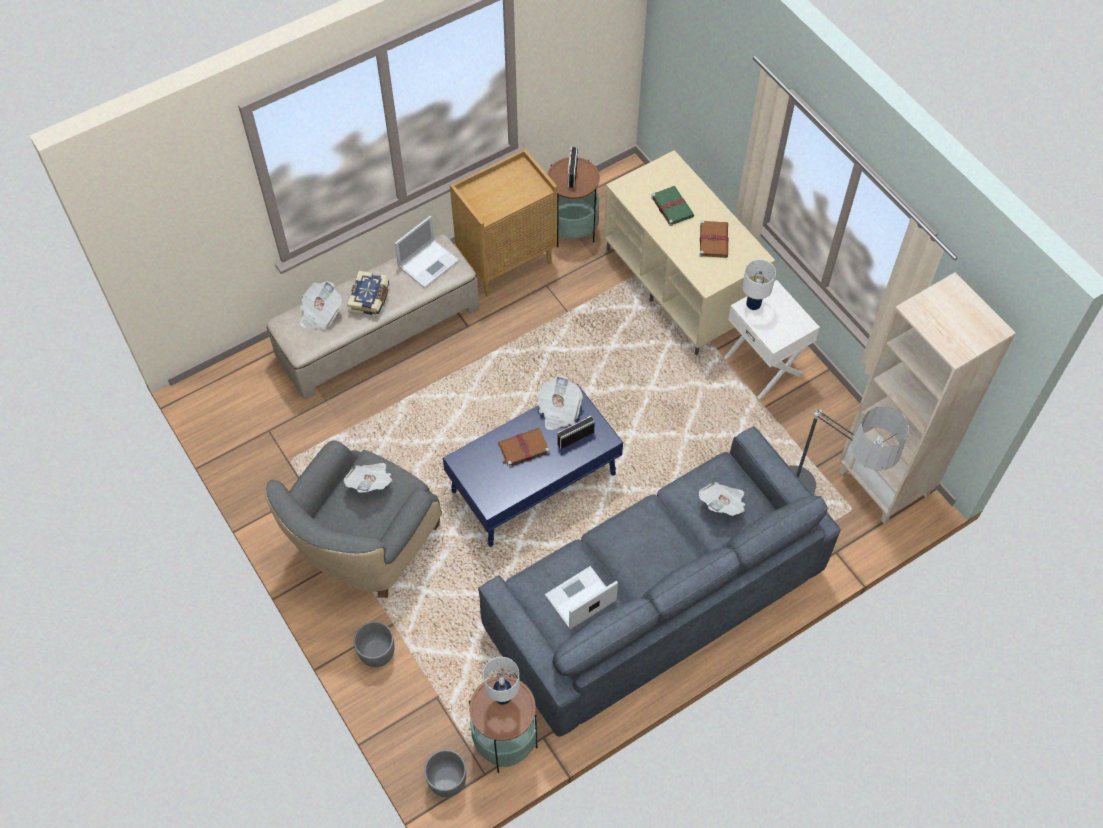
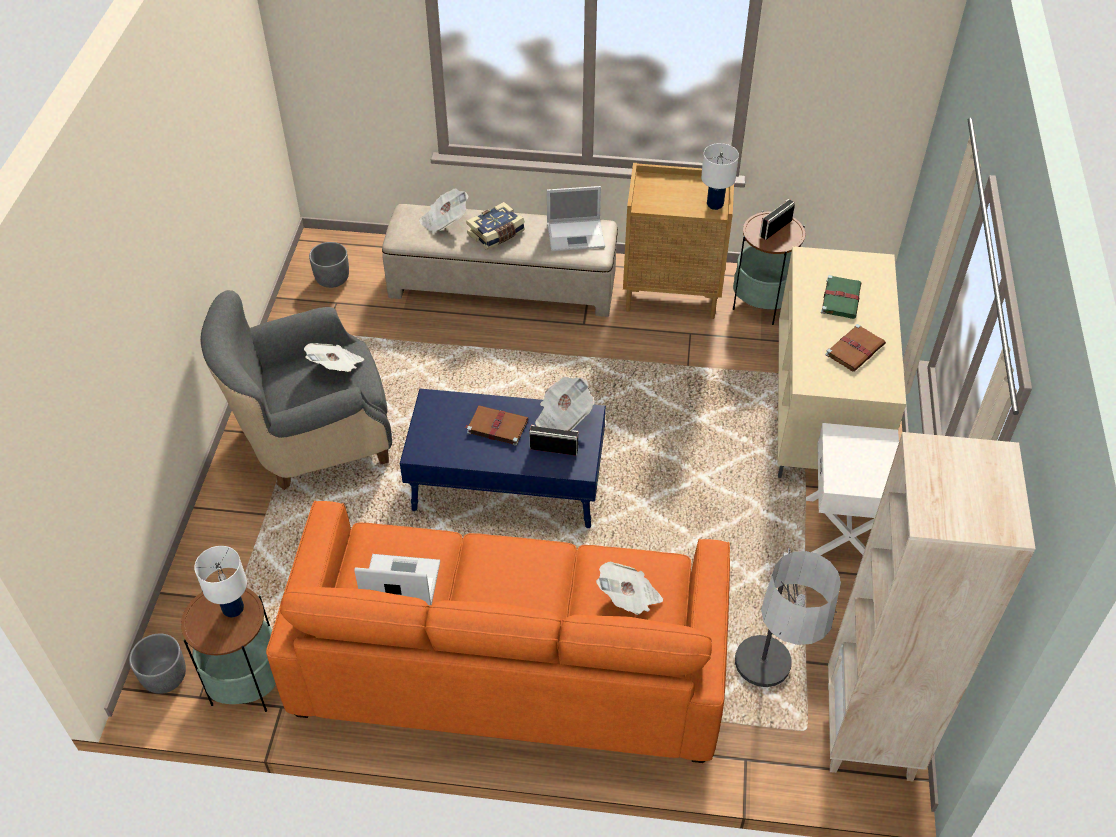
camera: 40 degrees right, 10 degrees down
(376, 652) = (228, 527): grey planter -> grey planter (332, 278)
(653, 600) = (509, 665): grey sofa -> orange sofa
(752, 305) = (846, 436): white table lamp -> white table lamp (714, 205)

